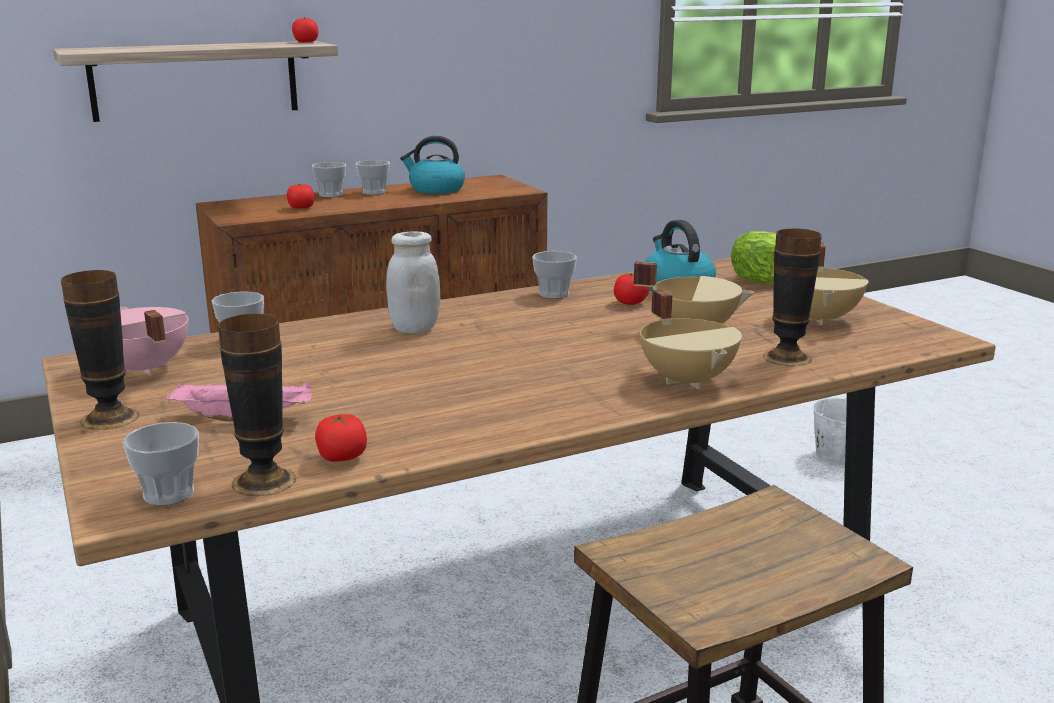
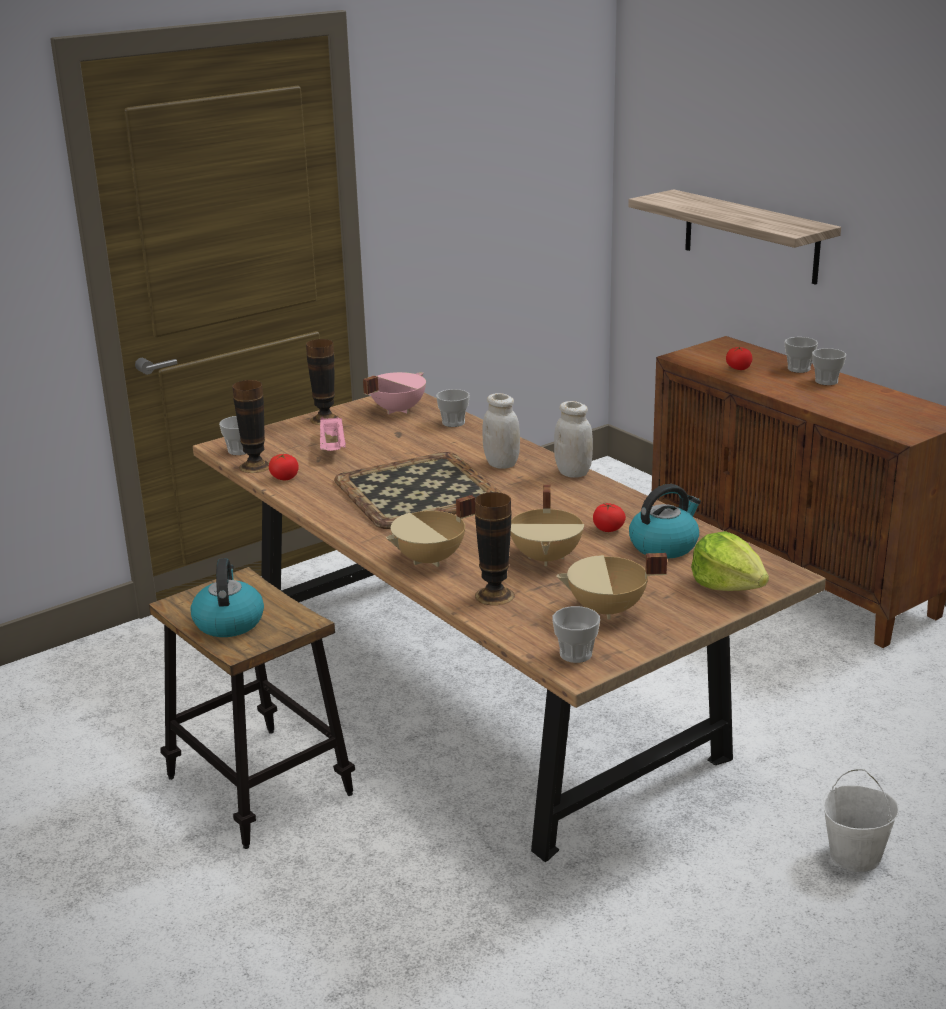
camera: 80 degrees right, 5 degrees up
(306, 42) = (810, 227): tomato -> none
(436, 189) = (865, 401): kettle -> kettle (228, 622)
(466, 375) = (416, 491): none -> tray
(470, 302) = (573, 473): none -> white jar
(554, 294) = (614, 499): cup -> cup (575, 654)

